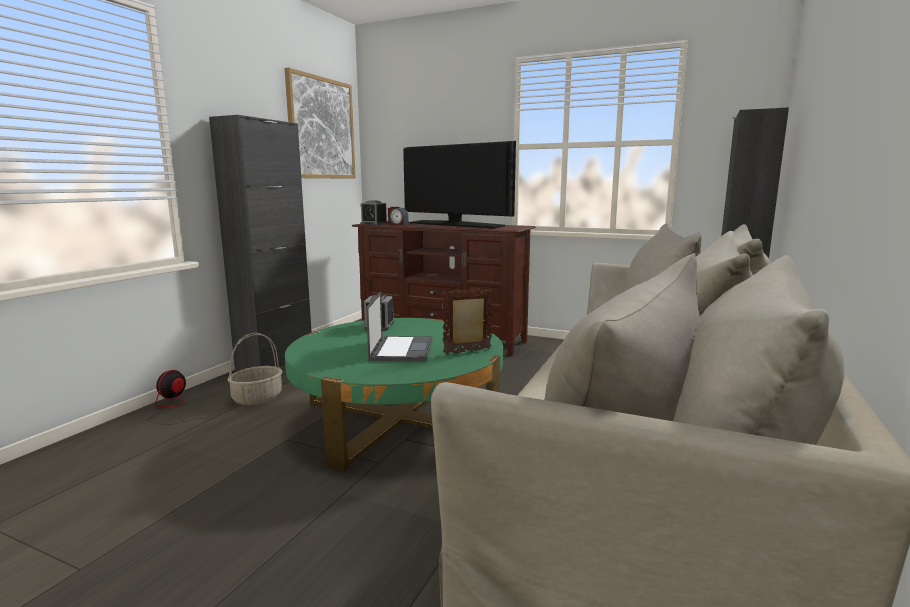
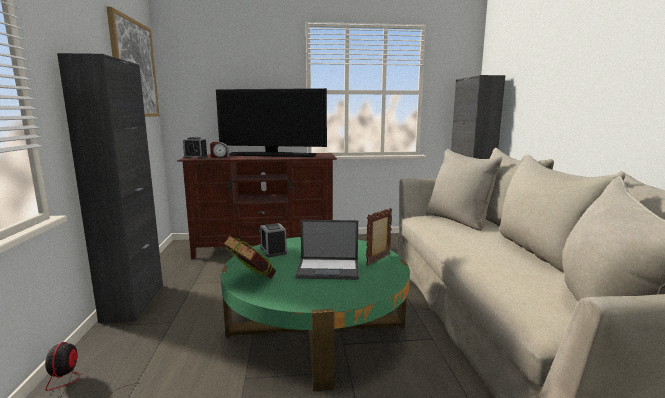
camera: 30 degrees left, 0 degrees up
(258, 398) = (162, 345): basket -> none
(316, 345) = (251, 281): none -> book
(401, 349) = (329, 269): laptop -> laptop turned 120 degrees clockwise

